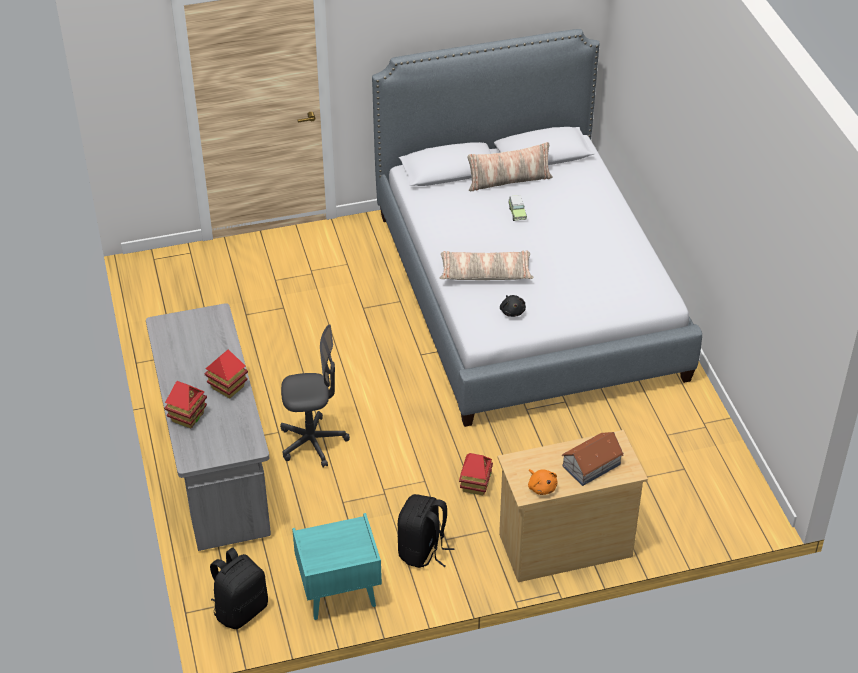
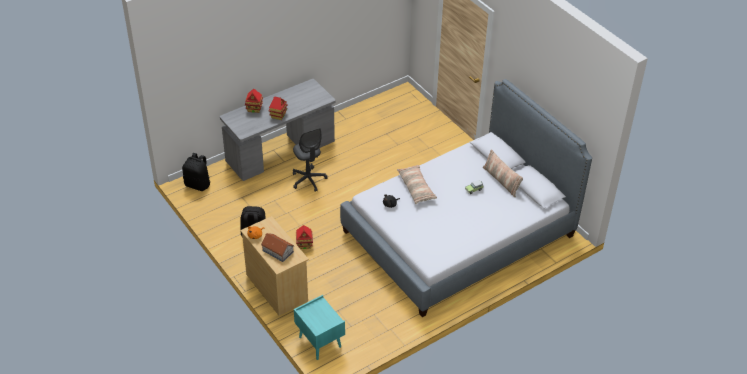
camera: 70 degrees right, 0 degrees up
(338, 593) = (218, 213): turquoise nightstand -> turquoise nightstand (319, 342)

